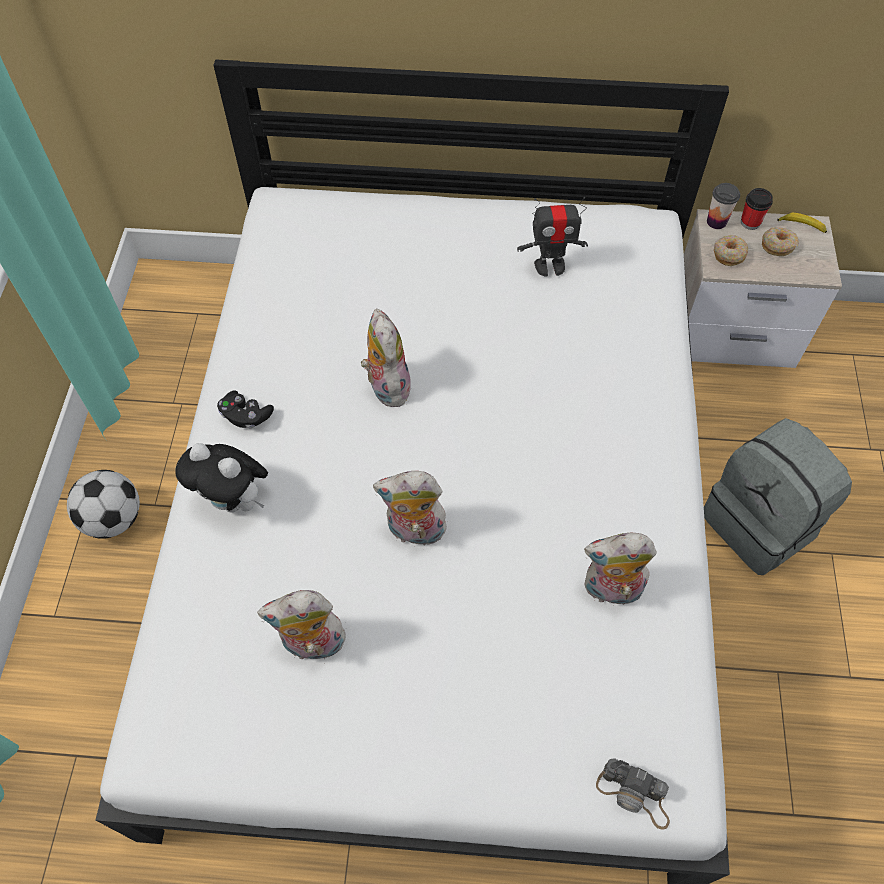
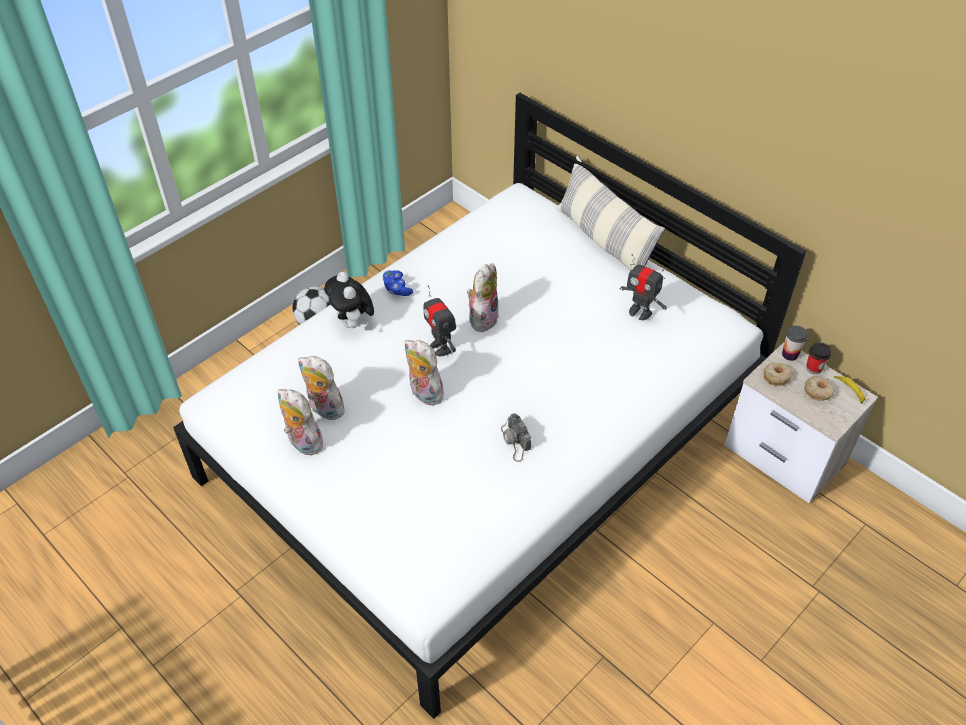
camera: 40 degrees right, 10 degrees down
(246, 416) = (397, 289): black game controller -> blue game controller
(376, 457) = (440, 347): none -> toy robot
(427, 204) = (604, 241): none -> pillow
(611, 590) = (494, 488): plush toy -> plush toy (302, 443)
(634, 795) = (403, 582): camera -> camera (515, 441)
(760, 523) = (682, 573): grey backpack -> none

